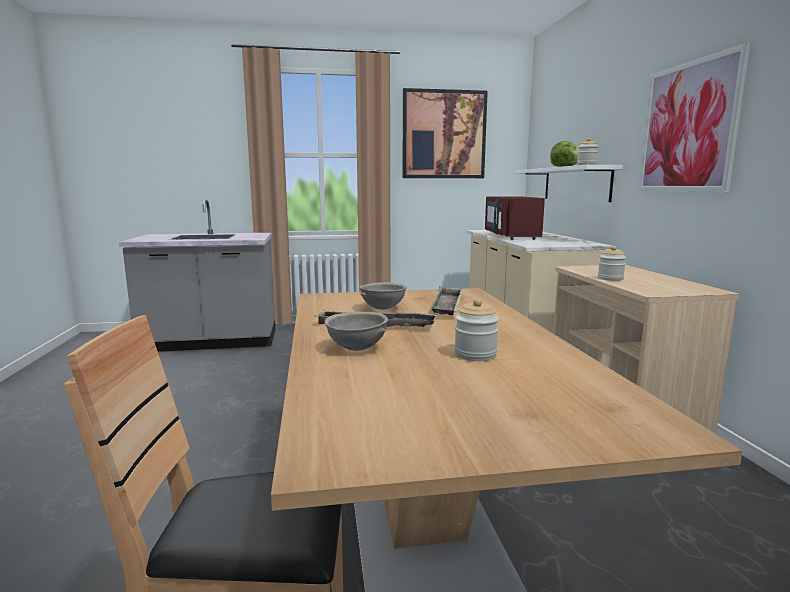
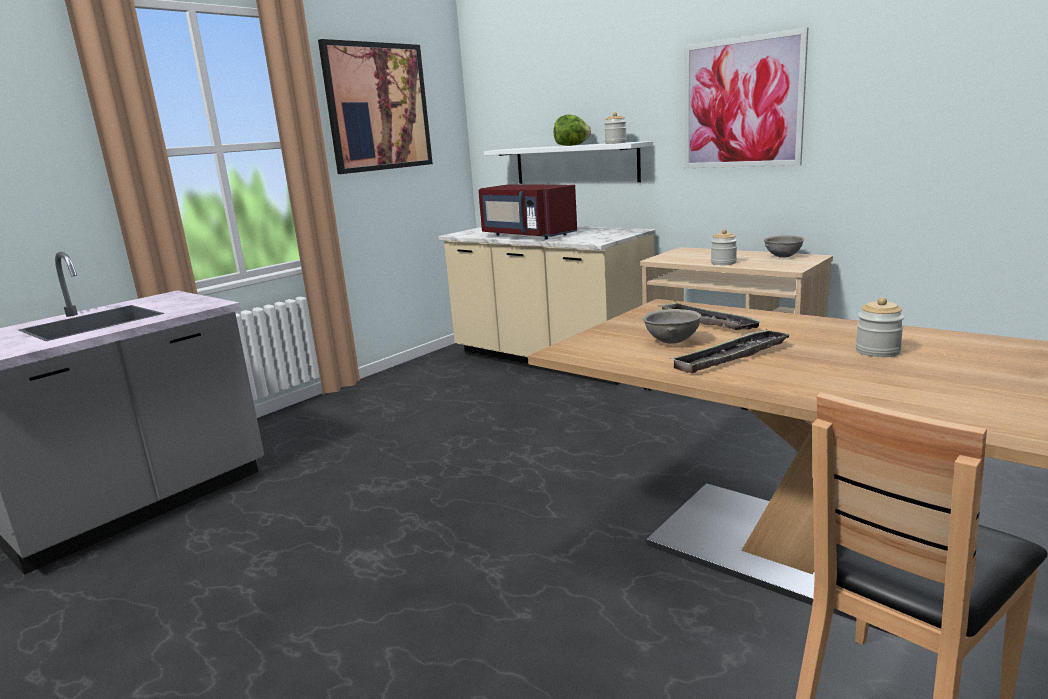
camera: 40 degrees left, 5 degrees up
(357, 349) = (804, 379): grey bowl -> grey bowl (783, 257)

